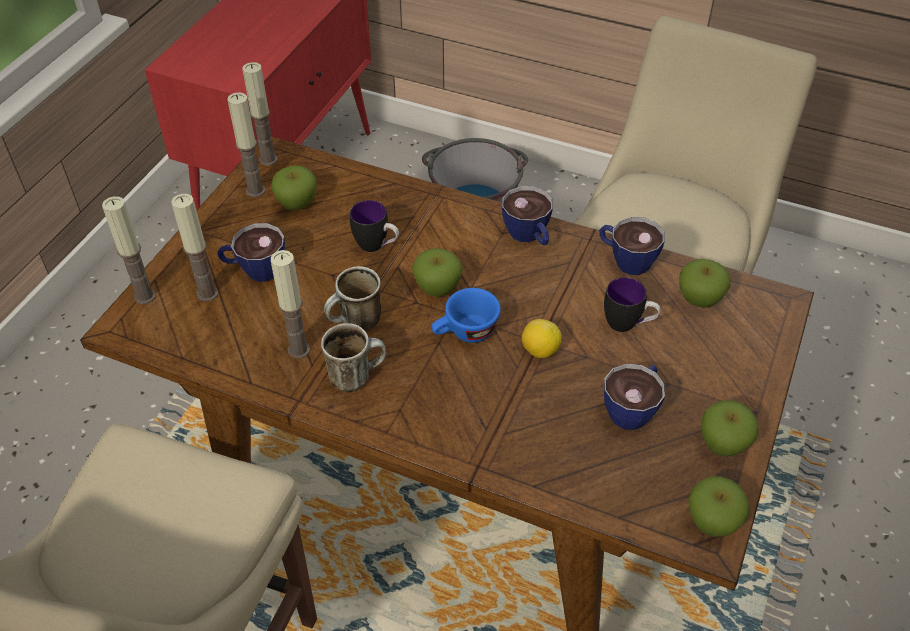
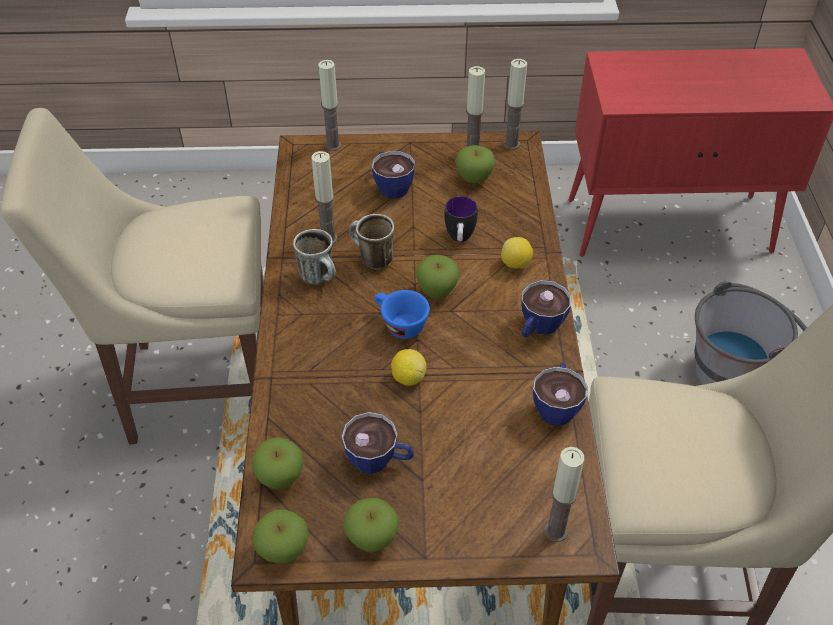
camera: 65 degrees right, 0 degrees up
(207, 293) = (353, 172): candle -> candle (556, 531)
(438, 220) = (516, 264): none -> lemon
(628, 325) = (474, 430): mug -> none
(699, 300) = (541, 476): apple -> apple (280, 478)

